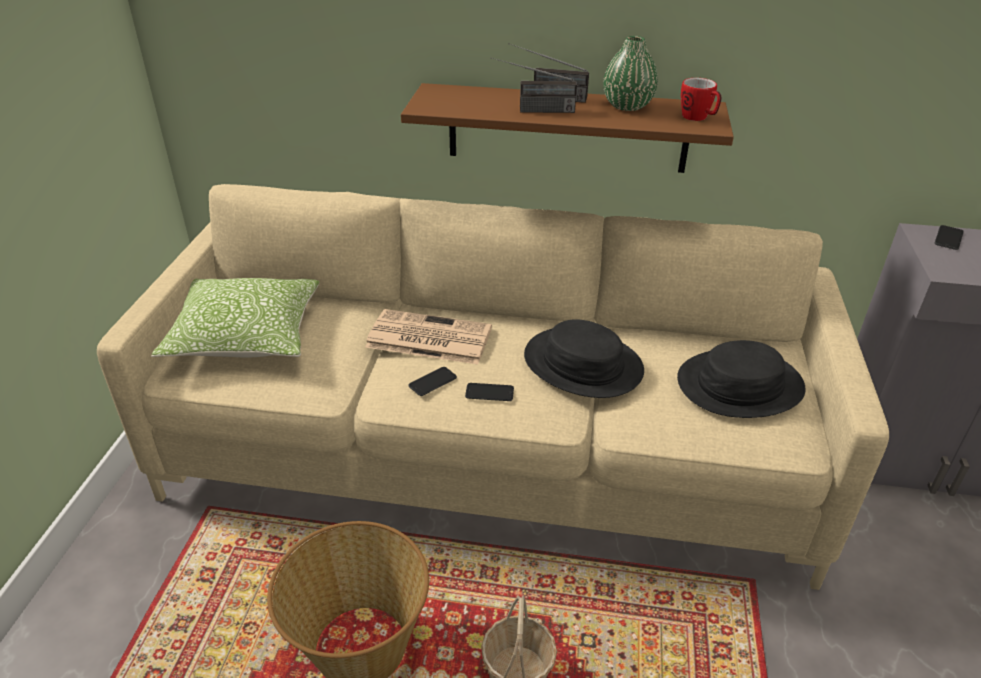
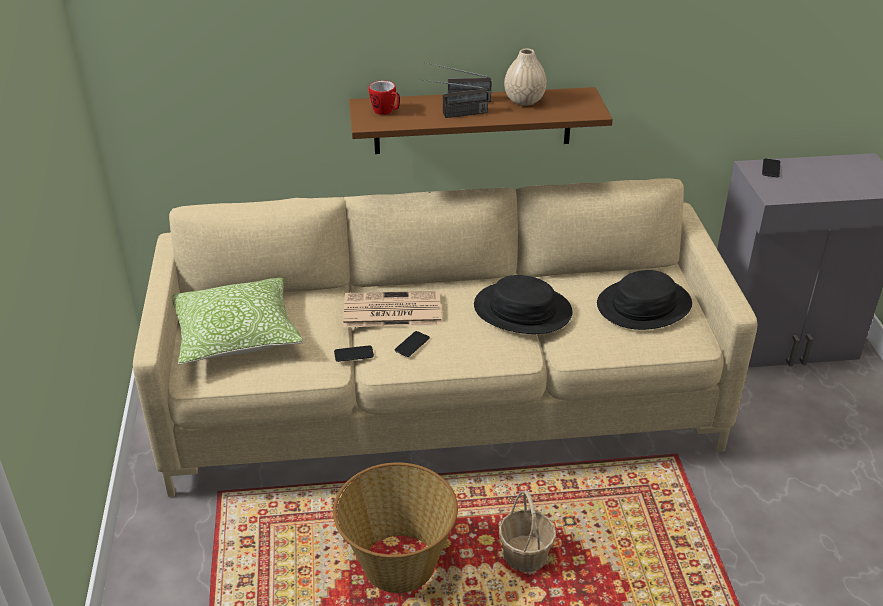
camera: 15 degrees left, 0 degrees up
(489, 393) = (460, 345): phone -> phone (353, 354)
(627, 106) = (524, 101): green vase -> beige vase
(698, 118) = (581, 105): mug -> mug (386, 112)

